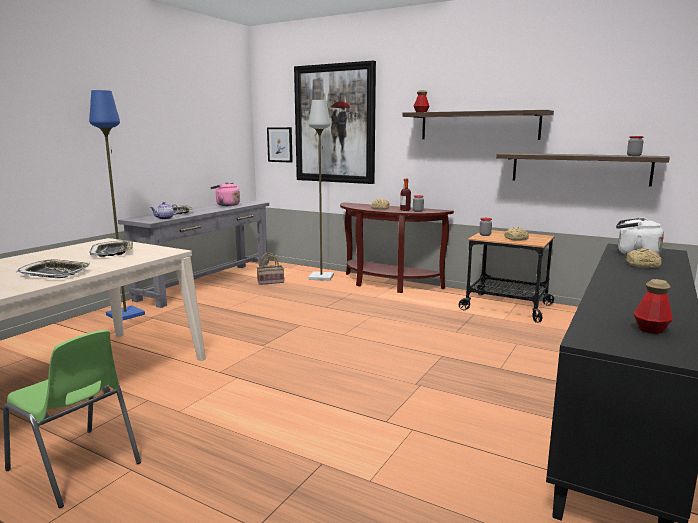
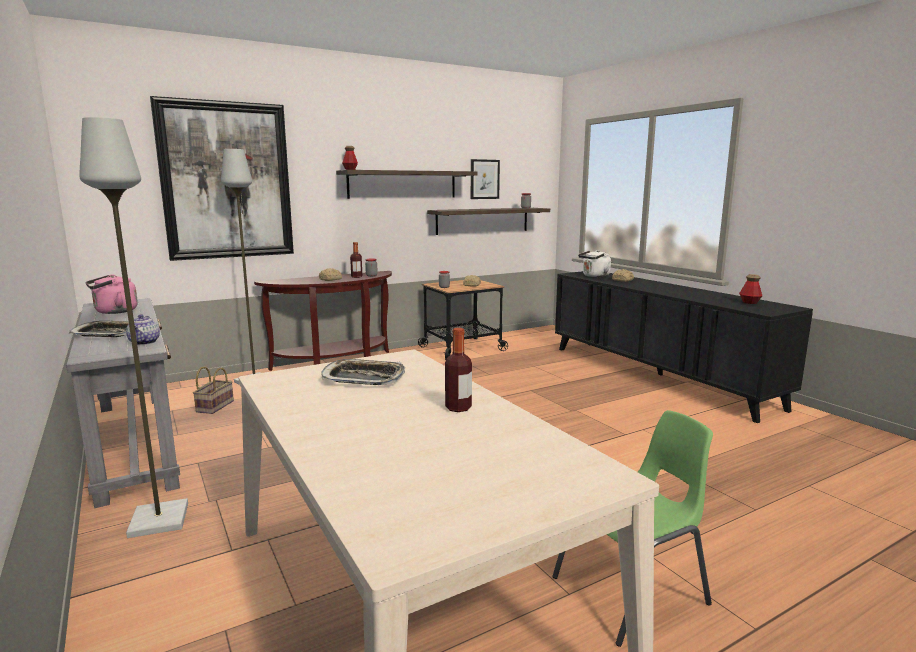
camera: 60 degrees left, 0 degrees up
(55, 273) = (458, 408): tray -> bottle
(125, 314) = (158, 520): blue floor lamp -> grey floor lamp
(280, 144) = (126, 211): picture -> picture (484, 179)

